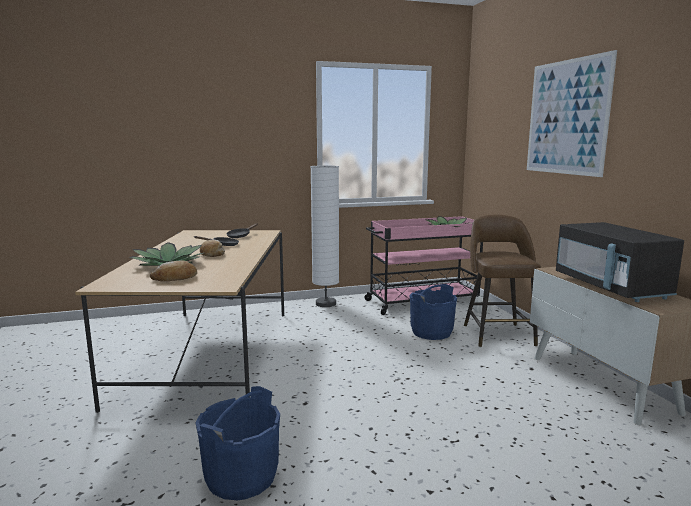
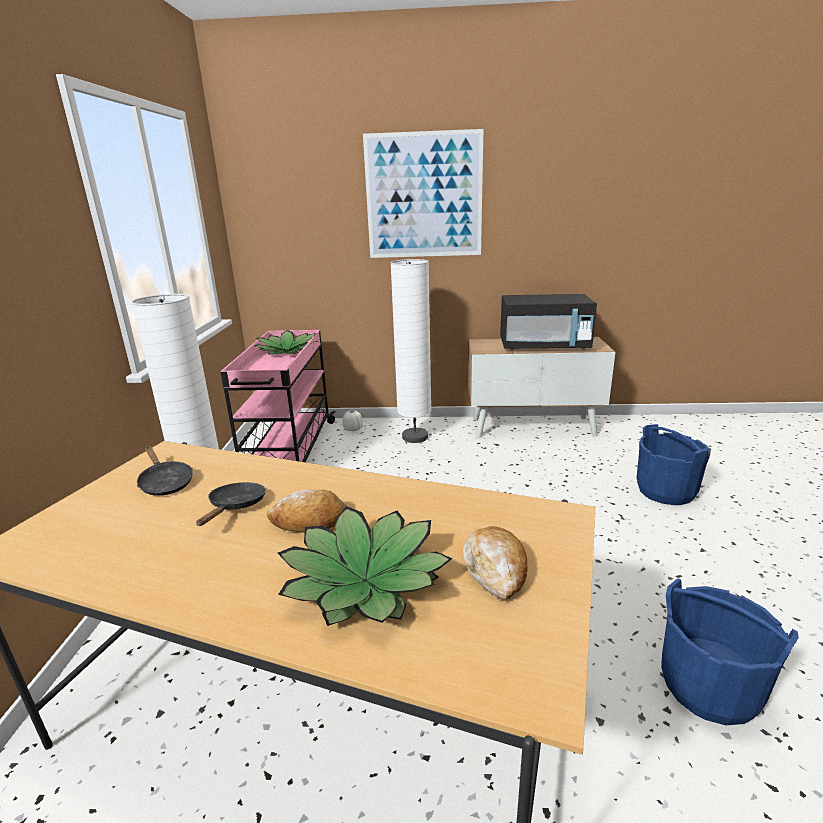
camera: 70 degrees left, 10 degrees up
(431, 332) = (384, 469): blue bucket -> blue bucket (666, 491)
(498, 334) = (415, 437): brown stool -> white floor lamp

